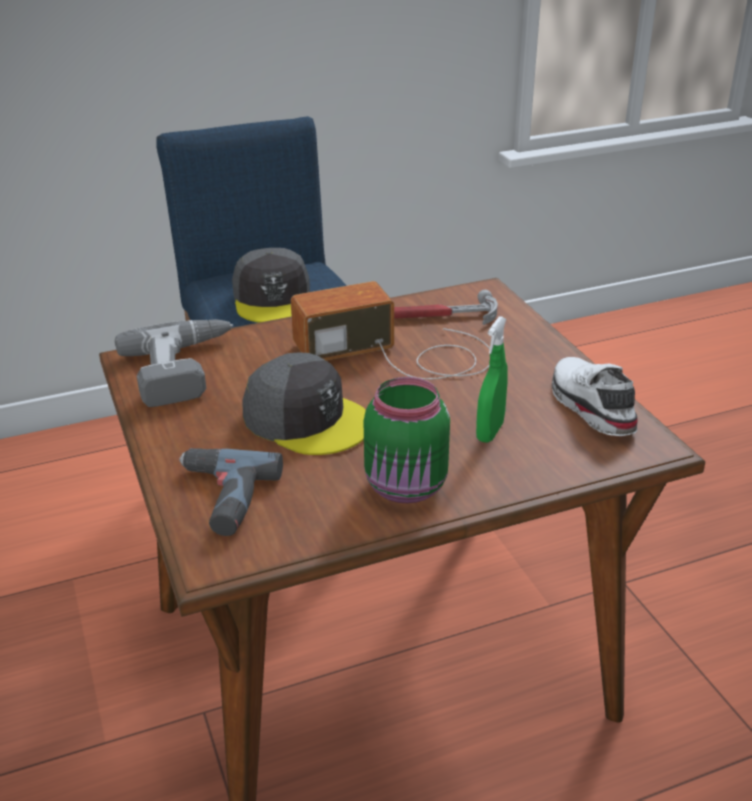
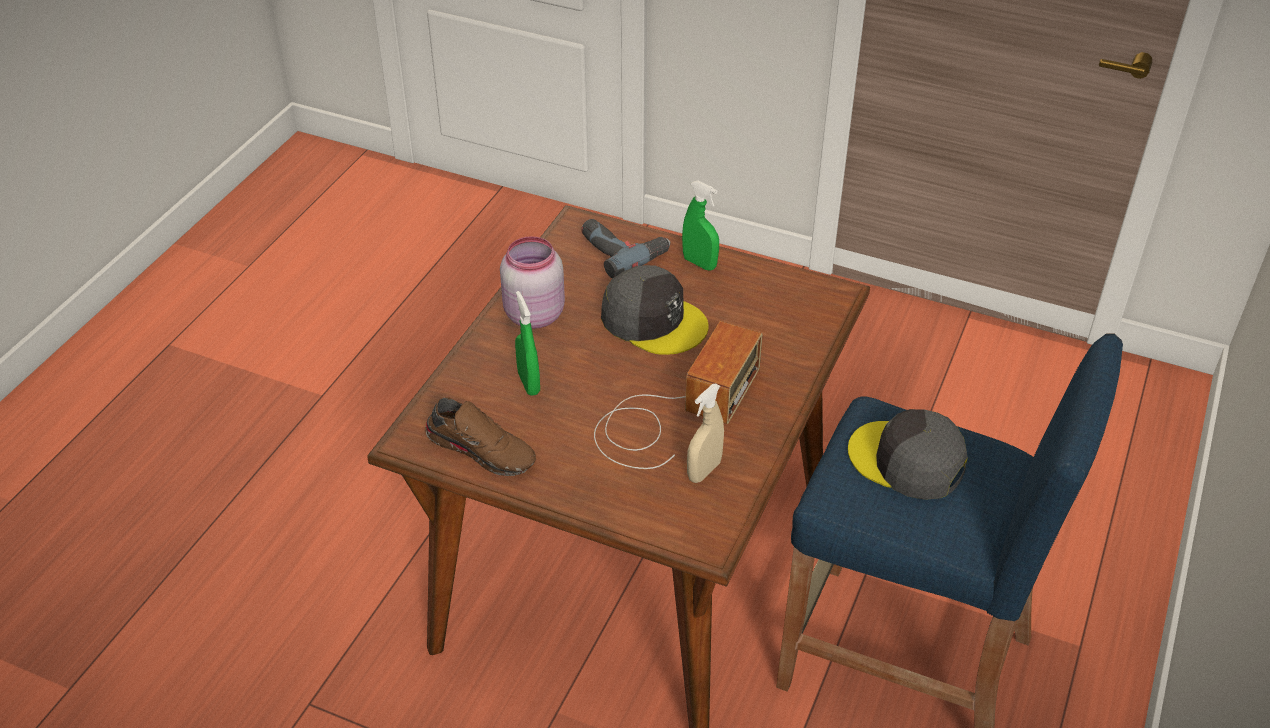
camera: 135 degrees right, 10 degrees up
(181, 441) = (699, 263): none -> green spray bottle
(185, 370) = (788, 305): power drill -> none
(307, 419) = (654, 320): grey cap -> grey cap turned 135 degrees counterclockwise
(407, 488) = (532, 314): green jar -> pink jar
(433, 317) = (704, 471): hammer -> beige spray bottle
(589, 407) = (483, 449): white shoe -> brown shoe

